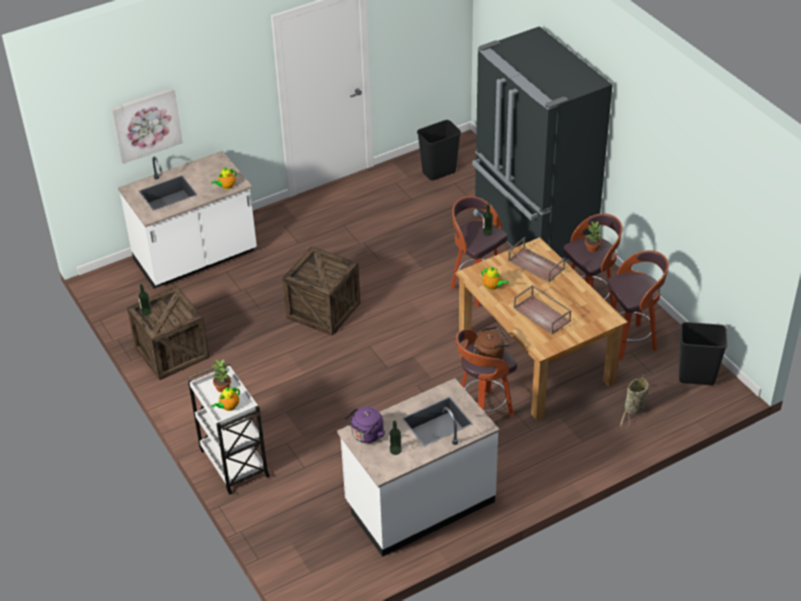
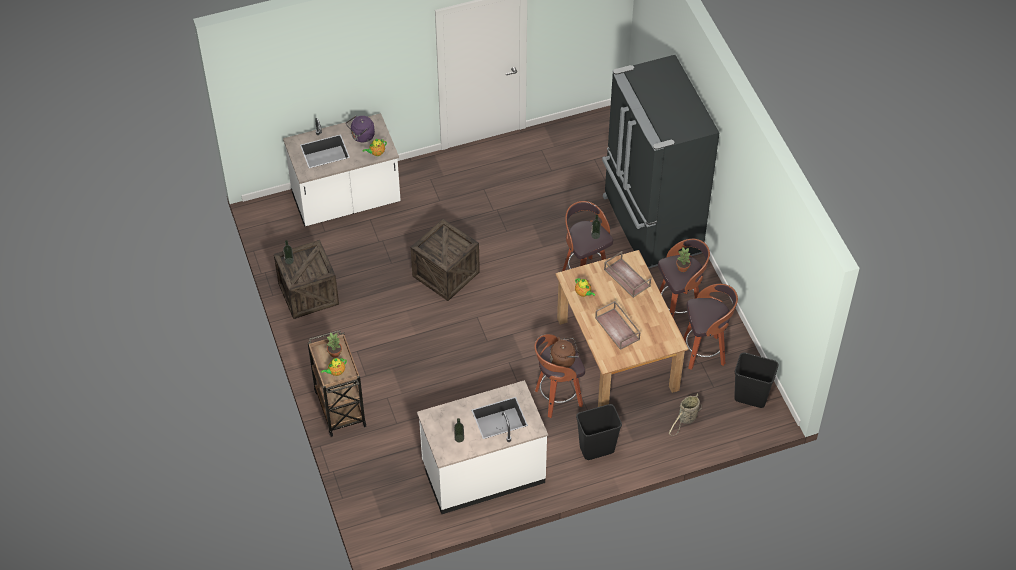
camera: 10 degrees right, 10 degrees up
(146, 124) = (313, 90): picture -> none
(233, 462) = (339, 407): white cart -> brown cart
(366, 435) = (439, 421): purple kettle -> purple kettle (362, 137)
(439, 172) = (583, 145): black trash can -> black trash can (596, 449)

